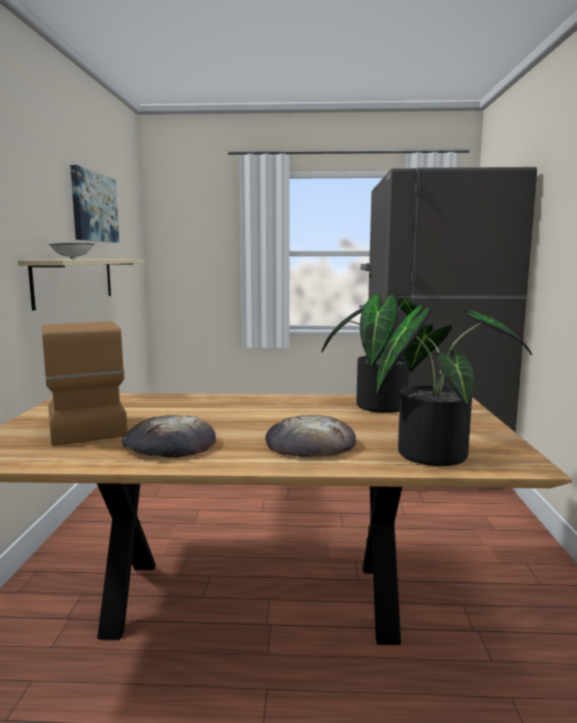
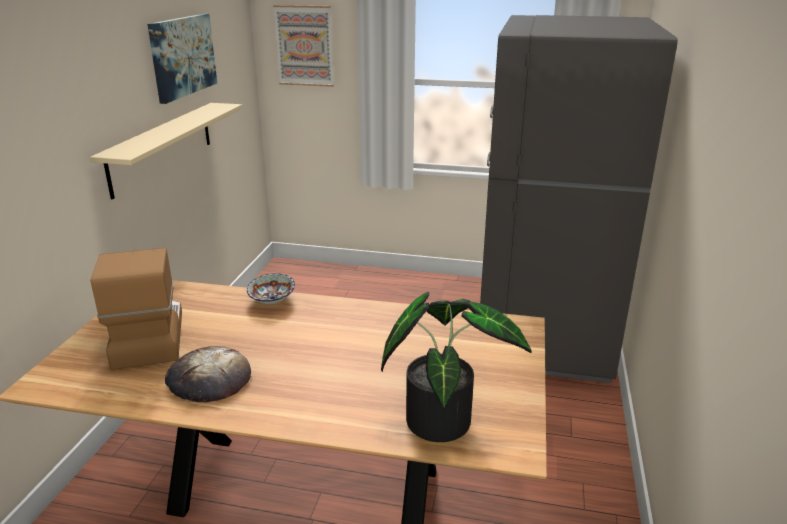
camera: 10 degrees right, 15 degrees up
(73, 259) = (151, 138): bowl -> bowl (273, 300)
(190, 226) = (304, 46): none -> picture
(309, 444) = (334, 391): bread -> none
(378, 404) = (436, 327): potted plant -> none

